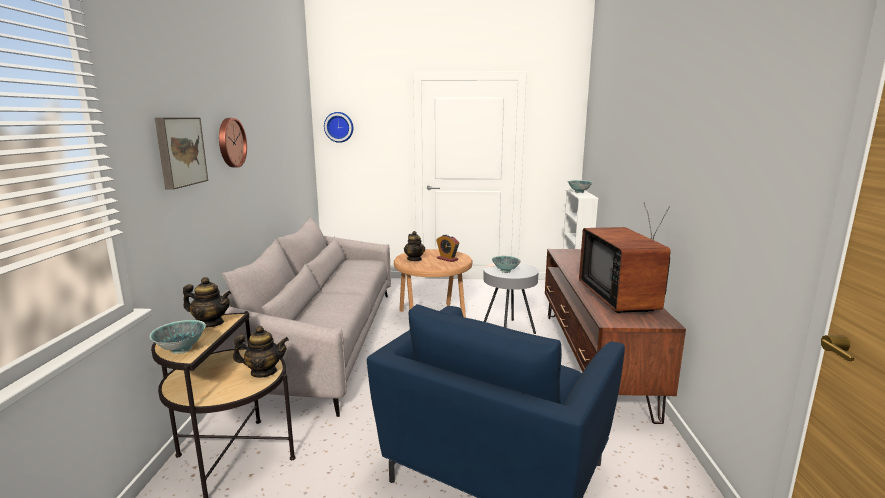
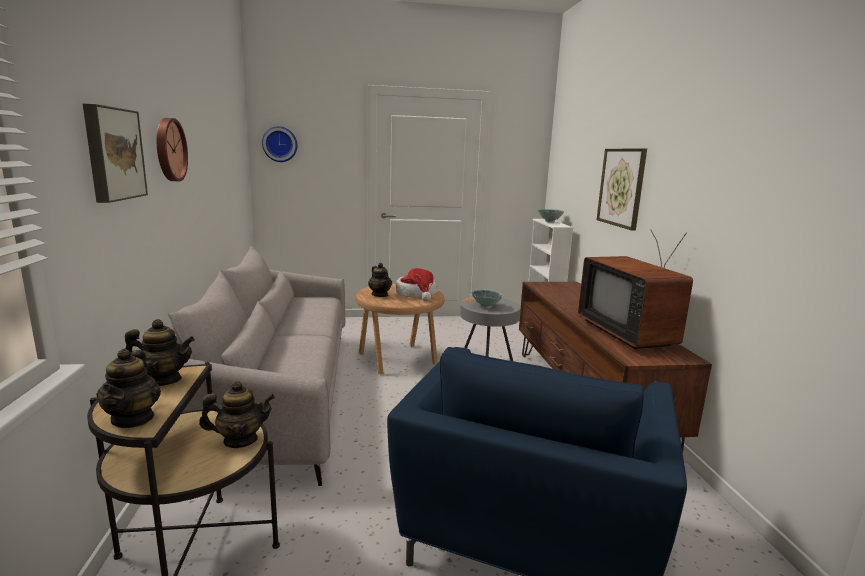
camera: 10 degrees left, 0 degrees up
(181, 350) = (133, 418): bowl -> teapot
(447, 259) = (416, 294): alarm clock -> hat
(631, 161) = (621, 187): none -> picture

